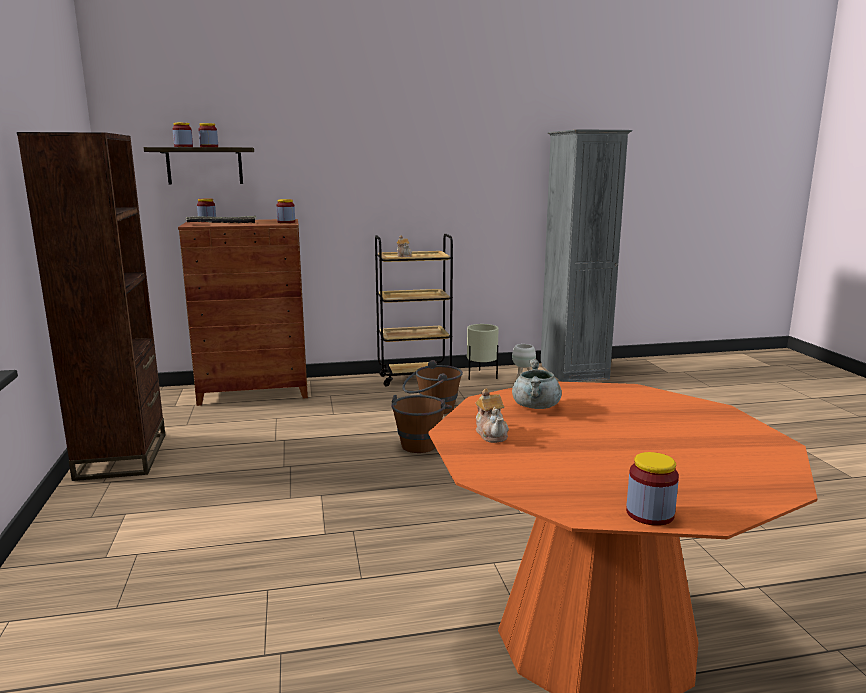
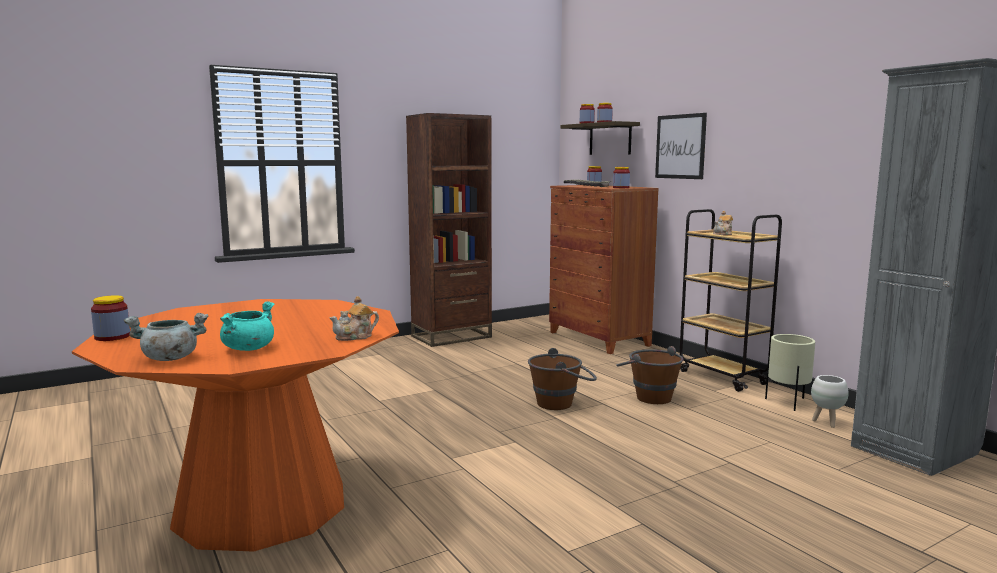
camera: 70 degrees right, 5 degrees down
(317, 176) = (680, 146): none -> picture
(491, 433) = (257, 307): teapot -> teapot (355, 337)
(536, 406) = (318, 311): grey cooking pot -> grey cooking pot (169, 358)
(709, 438) = (248, 348): none -> turquoise cooking pot

